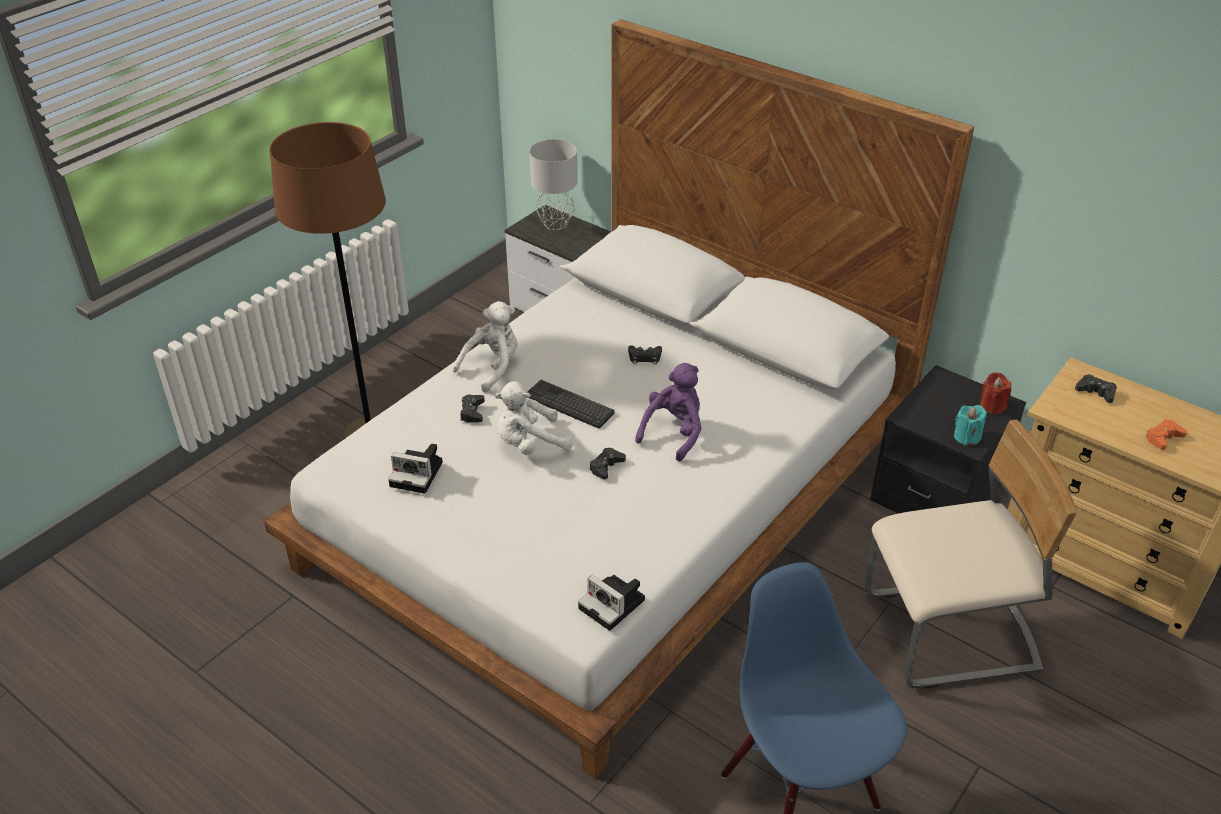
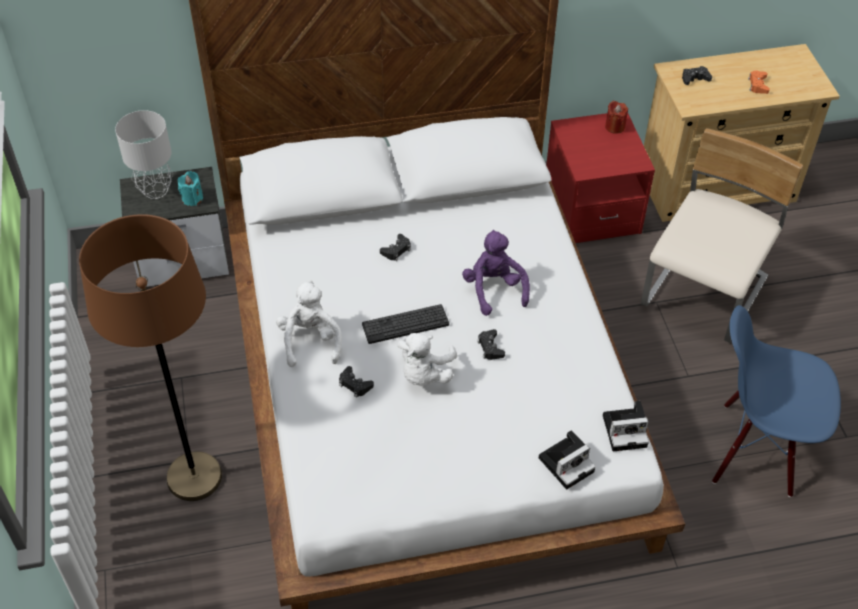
camera: 50 degrees left, 10 degrees up
(418, 474) = (392, 458): camera -> camera (567, 463)
(936, 493) = (591, 210): black nightstand -> red nightstand
(966, 437) = (630, 159): turquoise candle -> turquoise candle (192, 198)

